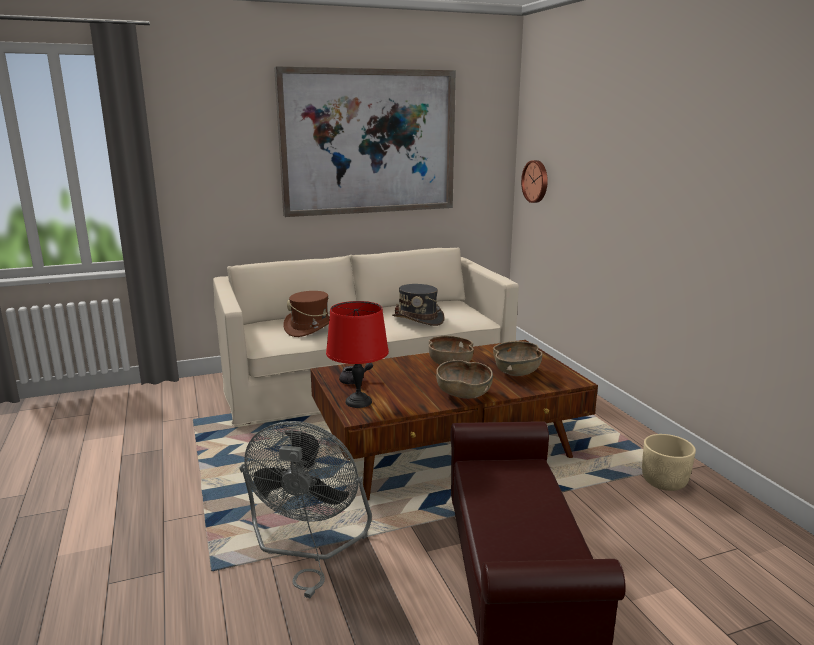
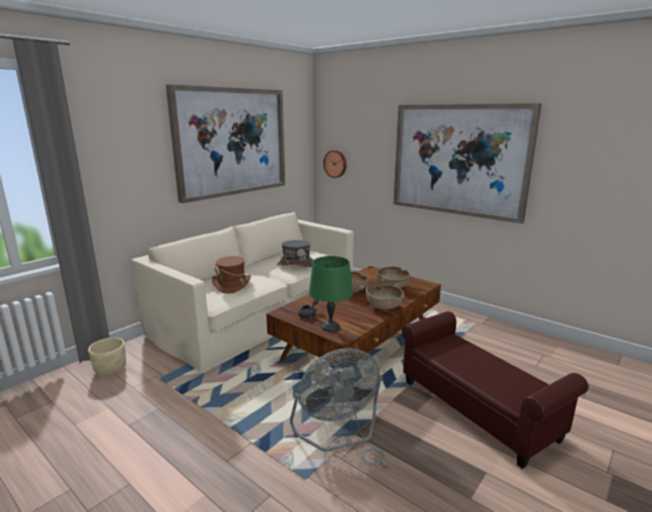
camera: 30 degrees left, 0 degrees up
(359, 402) = (331, 327): red table lamp -> green table lamp
(664, 482) = (482, 331): beige planter -> beige planter (111, 370)
(681, 182) = (459, 160): none -> picture

